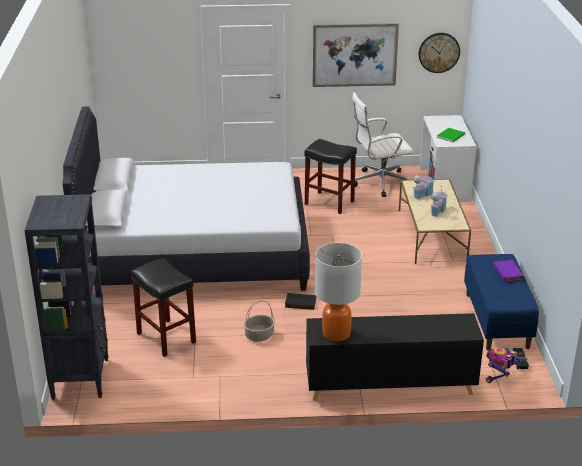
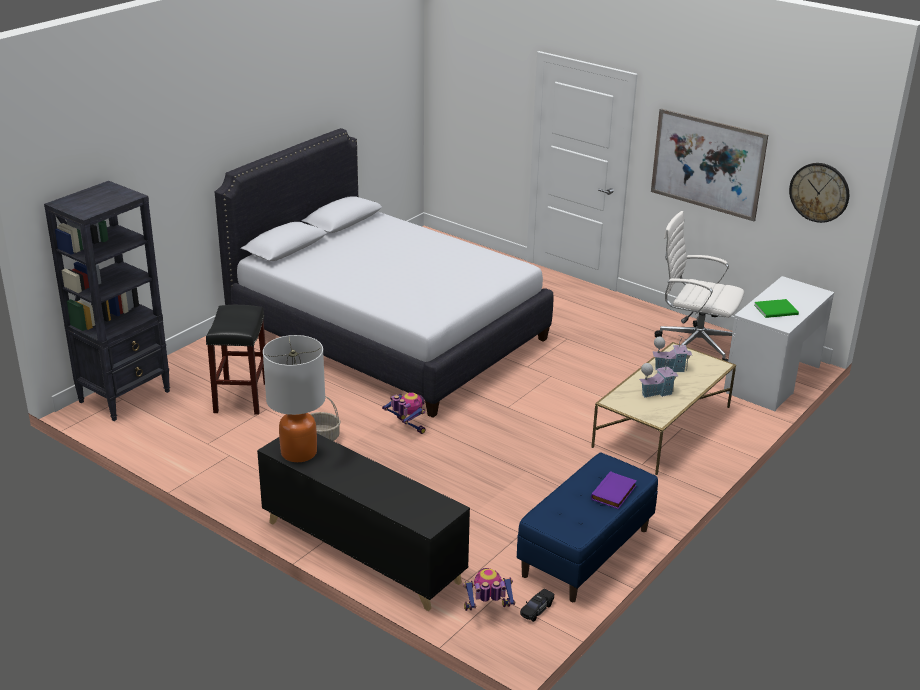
camera: 40 degrees right, 0 degrees up
(300, 303) = (406, 427): black book -> toy robot
(330, 203) = (601, 343): black stool -> none

